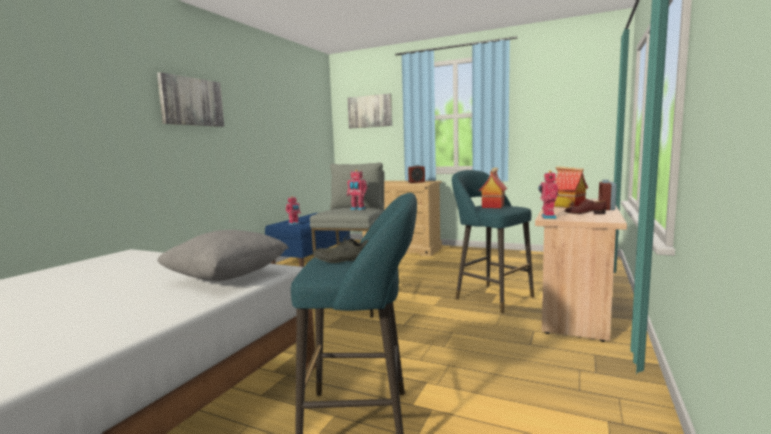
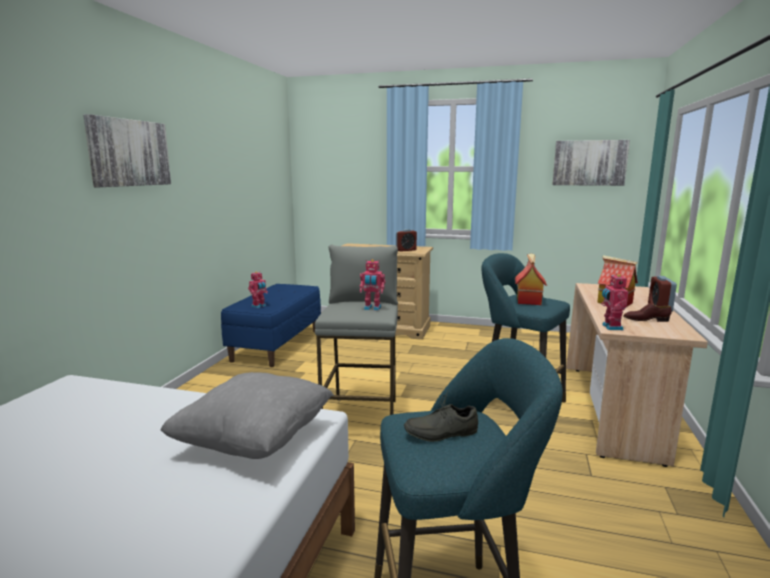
camera: 10 degrees left, 5 degrees up
(370, 111) = (342, 155): picture -> picture (589, 163)

